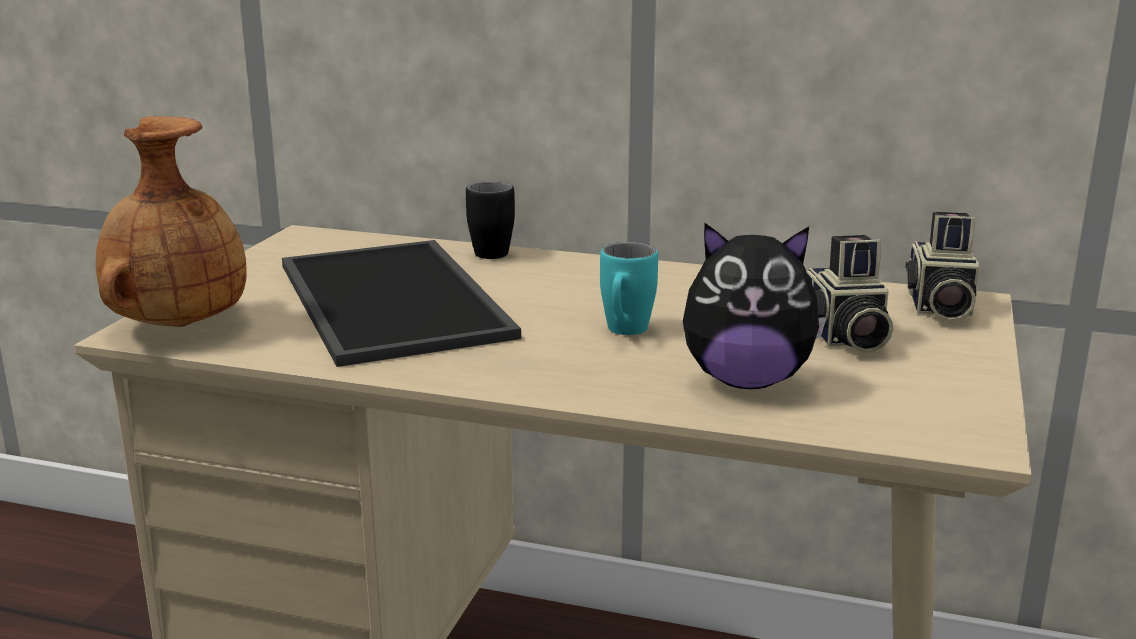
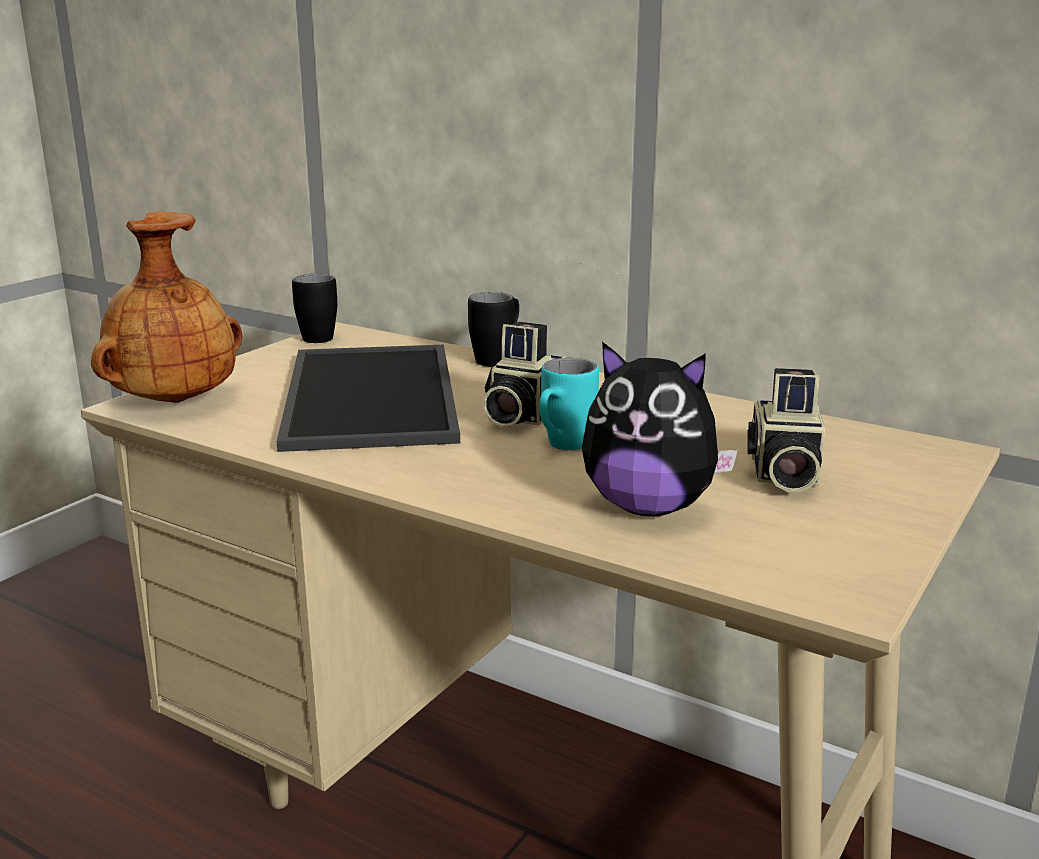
camera: 15 degrees right, 0 degrees up
(286, 241) = (319, 336): none -> black mug
(938, 307) = (906, 454): camera -> camera (521, 415)

